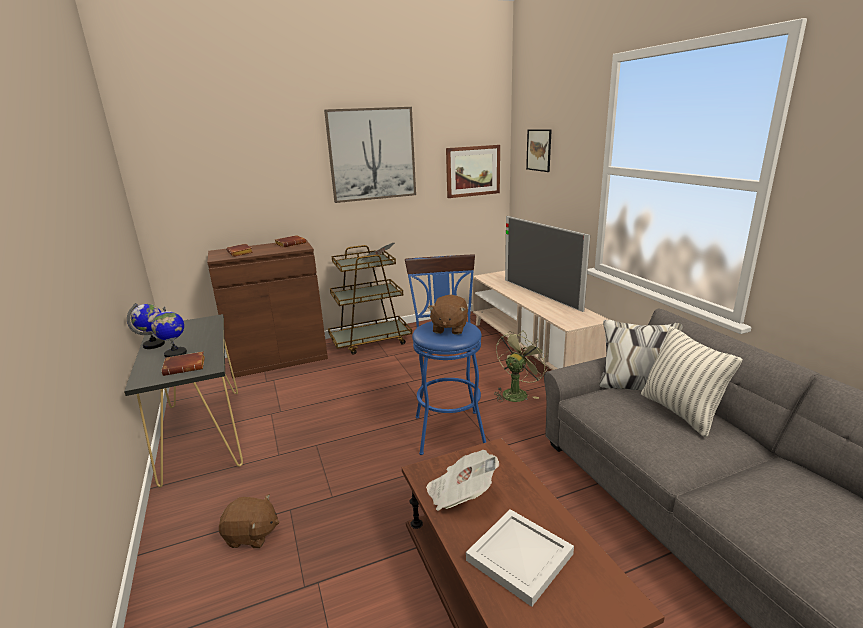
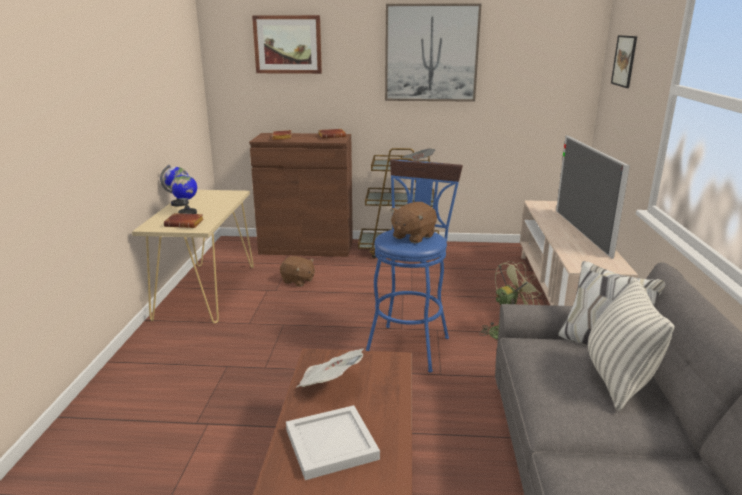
camera: 25 degrees right, 0 degrees up
(203, 433) = (207, 291): black console table -> beige console table
(251, 535) = (187, 375): brown plush toy -> brown plush toy (298, 281)
(473, 171) = (549, 80): picture -> picture (287, 44)

